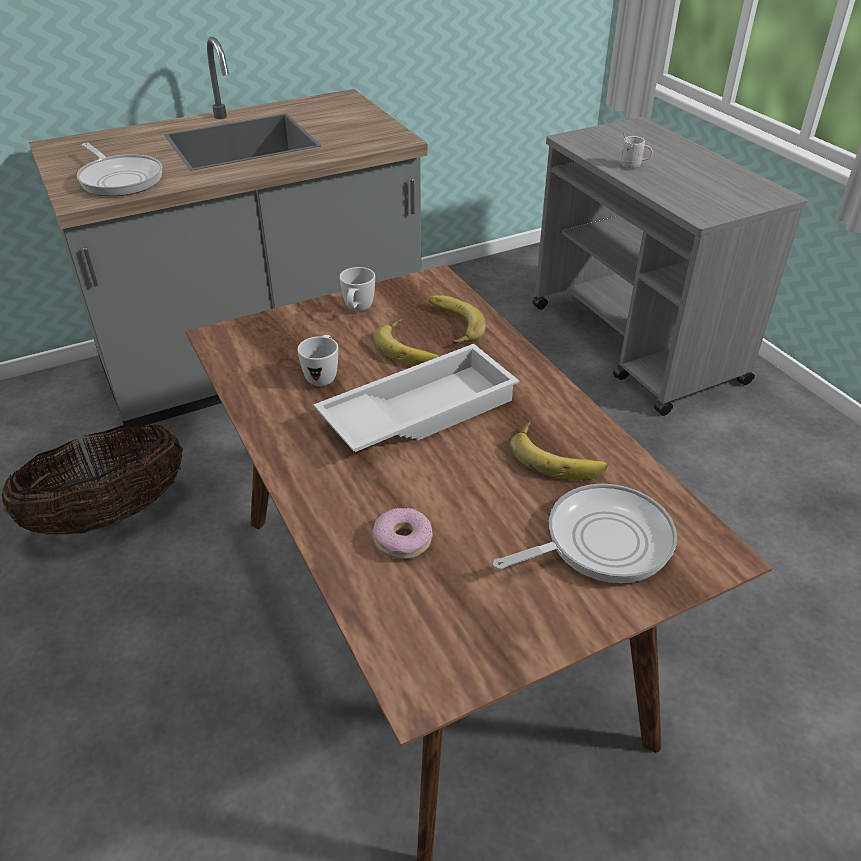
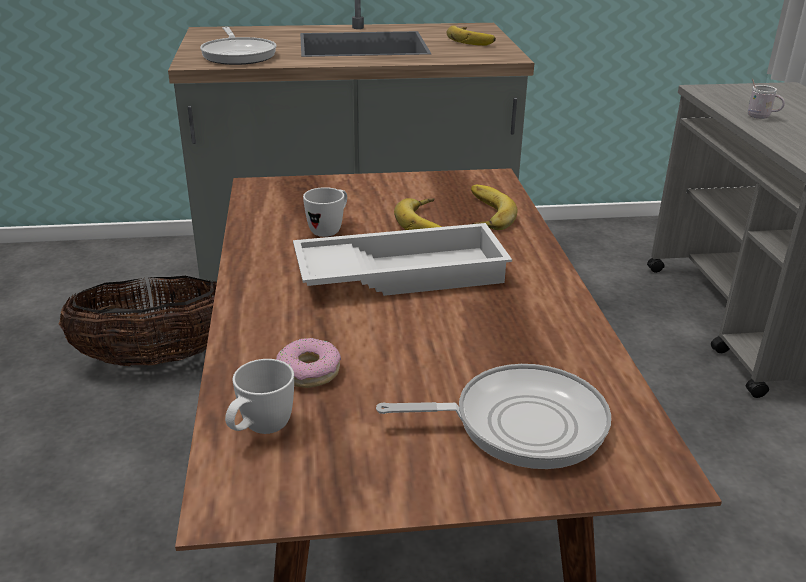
camera: 20 degrees right, 10 degrees down
(357, 310) = (398, 188): white mug -> white mug (260, 430)
(558, 456) = (522, 339): banana -> banana (473, 40)

